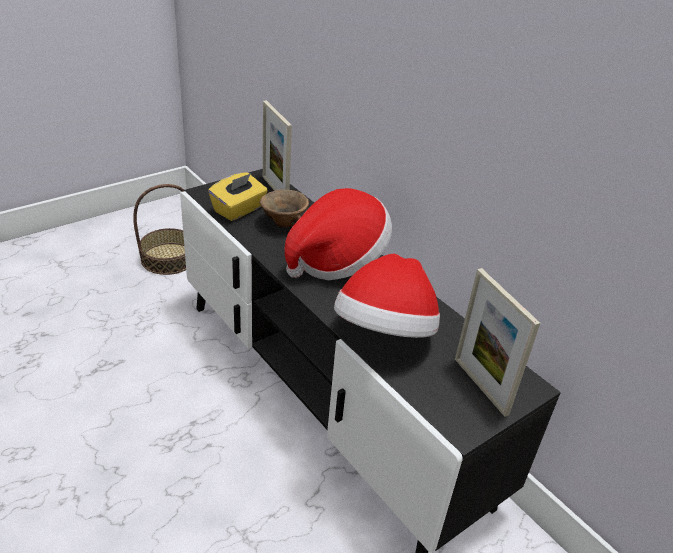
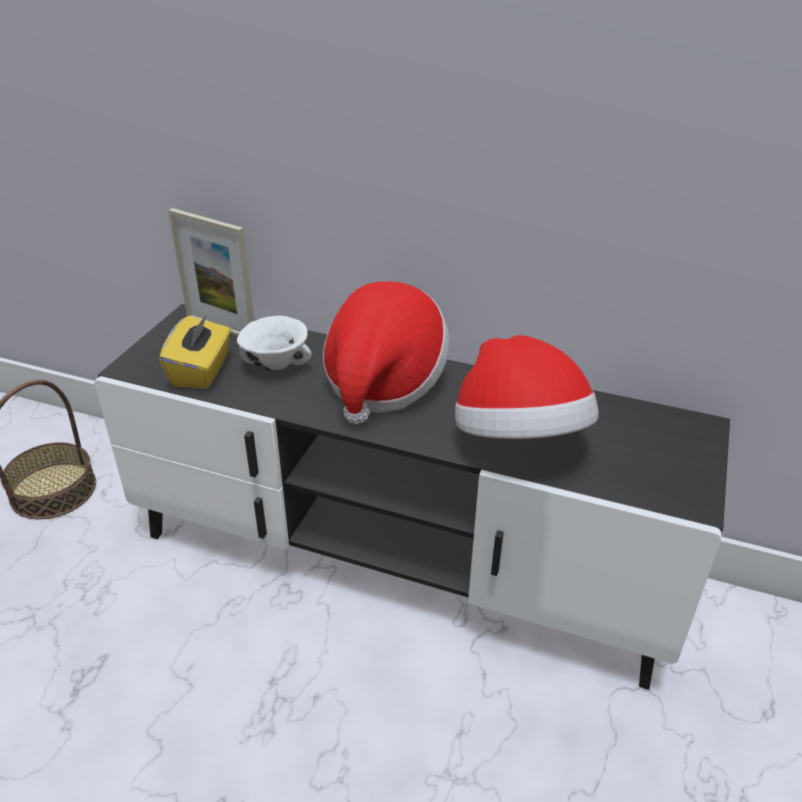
camera: 30 degrees left, 0 degrees up
(284, 224) = (277, 365): brown bowl -> white bowl
(480, 386) = (662, 449): picture frame -> none

